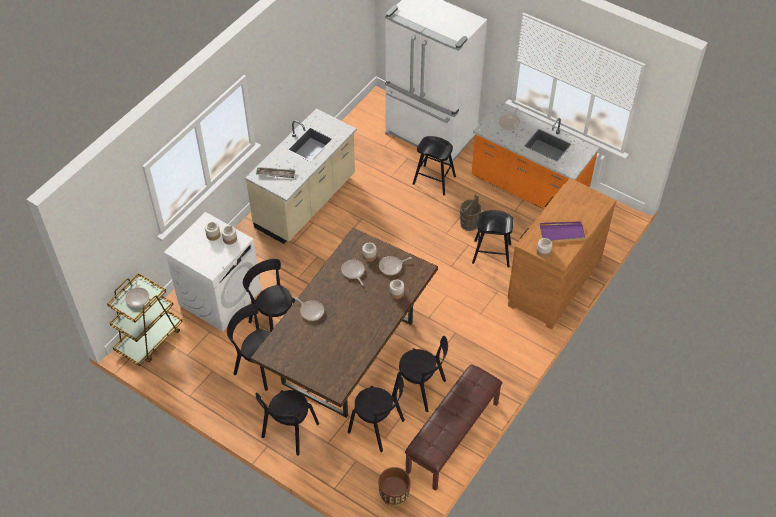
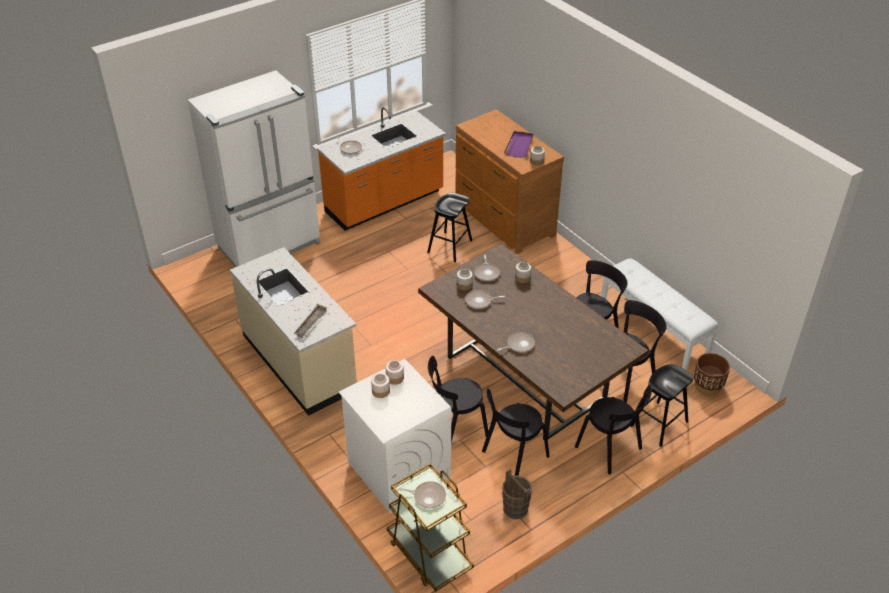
camera: 70 degrees left, 10 degrees down
(434, 180) = (332, 259): black stool -> black stool (659, 424)
(453, 437) = (654, 329): brown bench -> white bench
(469, 224) = (404, 251): brown bucket -> brown bucket (515, 509)

